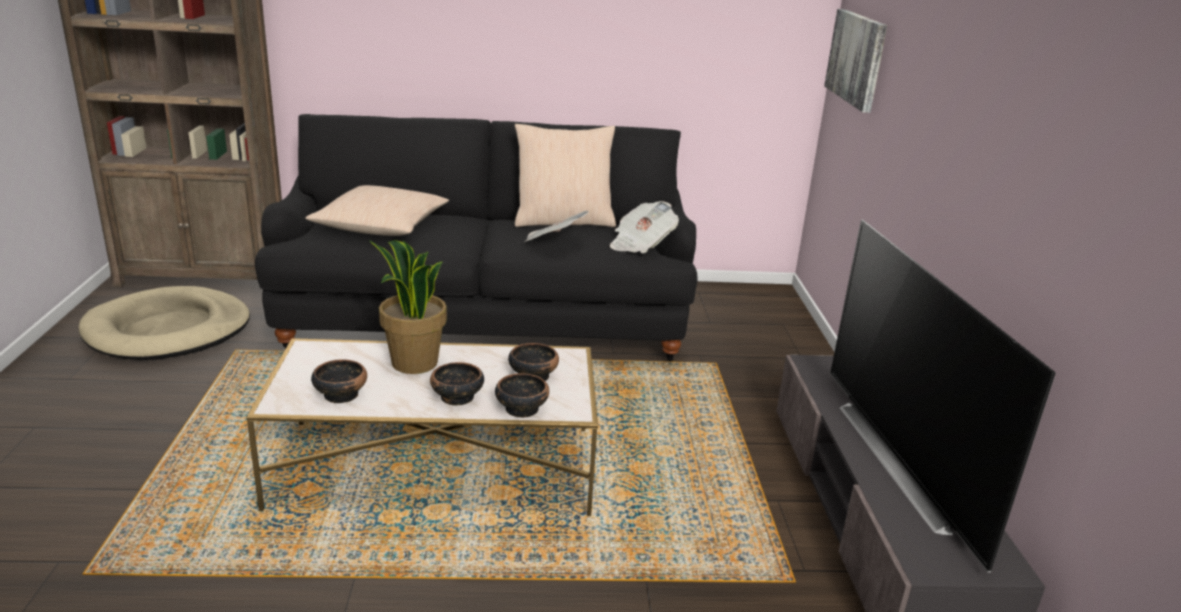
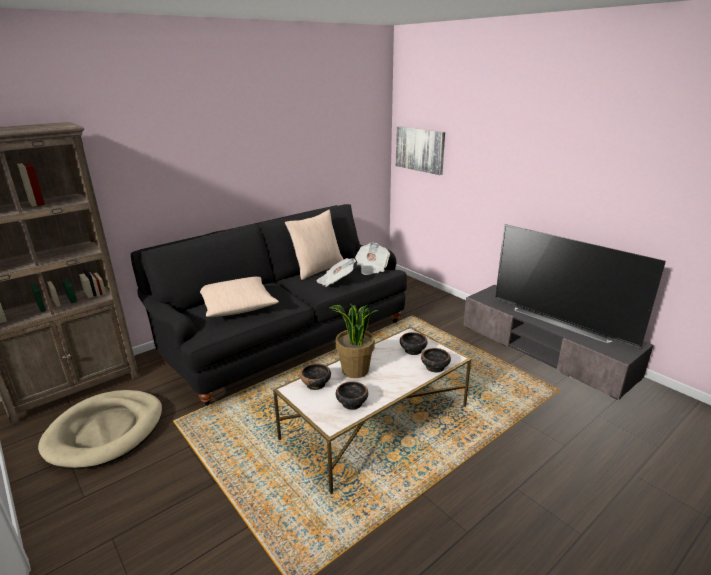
camera: 35 degrees left, 0 degrees up
(457, 397) = (402, 376): bowl -> bowl (316, 384)

